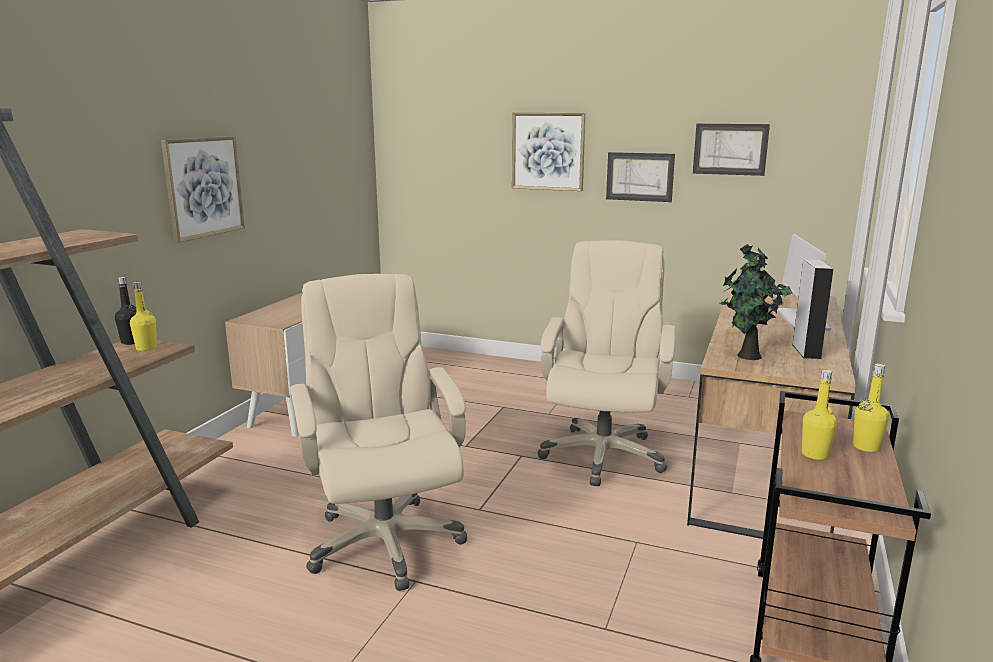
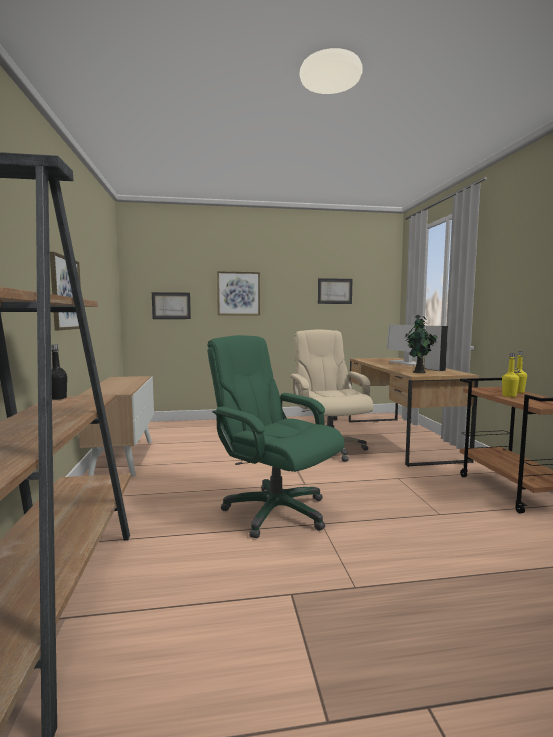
camera: 30 degrees left, 10 degrees down
(146, 348) = (81, 399): yellow bottle -> none
(384, 541) = (275, 511): beige office chair -> green office chair
(640, 176) = (290, 306): picture -> picture (171, 305)

